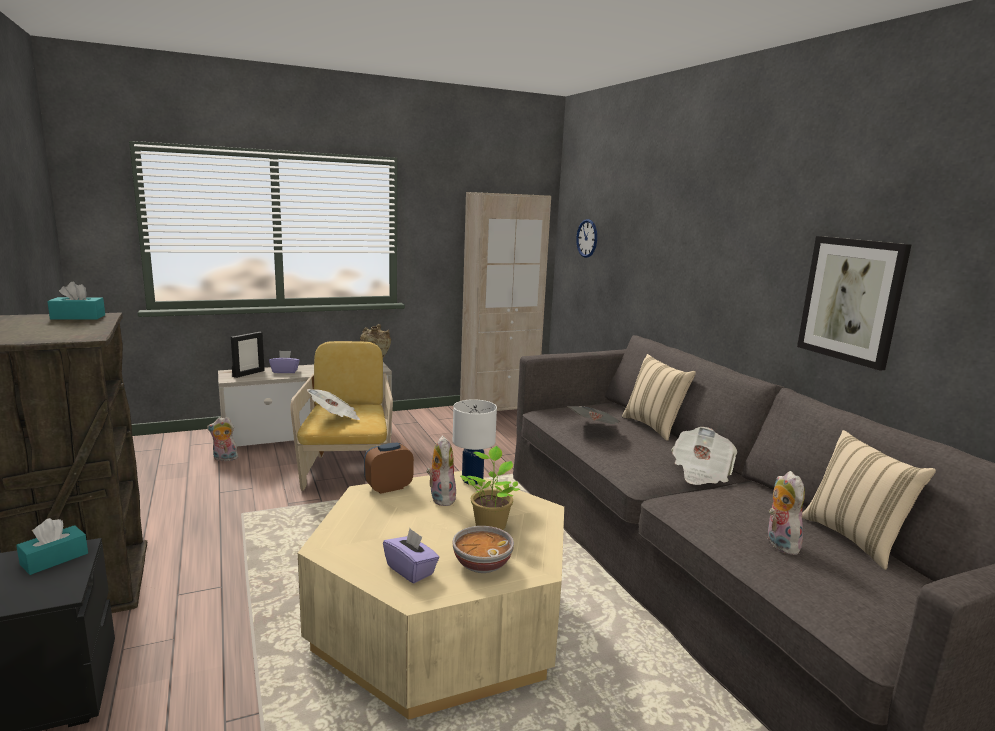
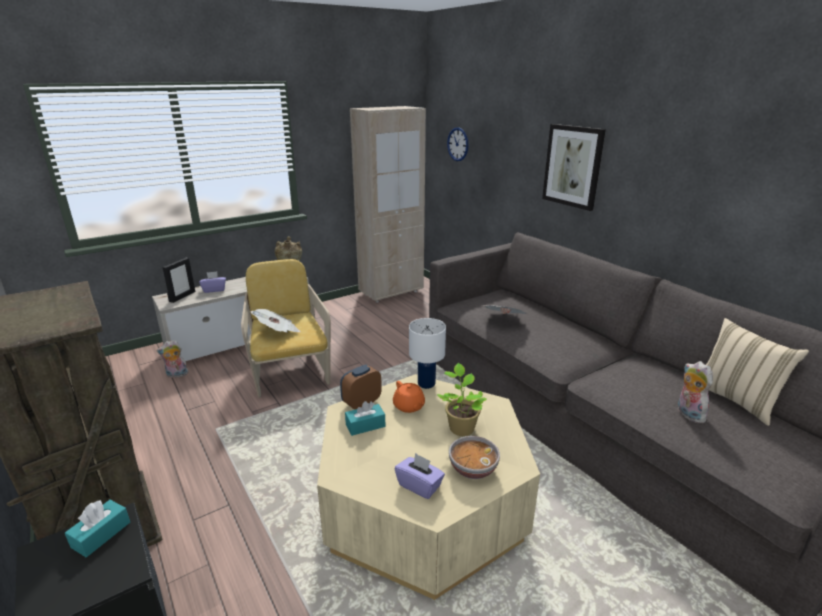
camera: 10 degrees left, 10 degrees up
(78, 317) = (49, 294): turquoise tissue box -> turquoise tissue box (365, 425)
(440, 498) = (409, 406): plush toy -> orange teapot
(654, 427) = (547, 311): beige pillow -> none
(701, 472) = (600, 352): newspaper -> none
(851, 300) = (716, 206): picture -> picture (573, 166)

